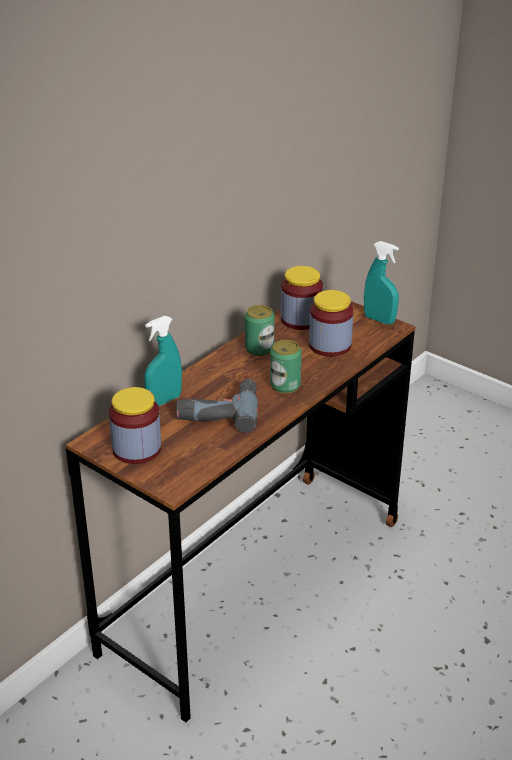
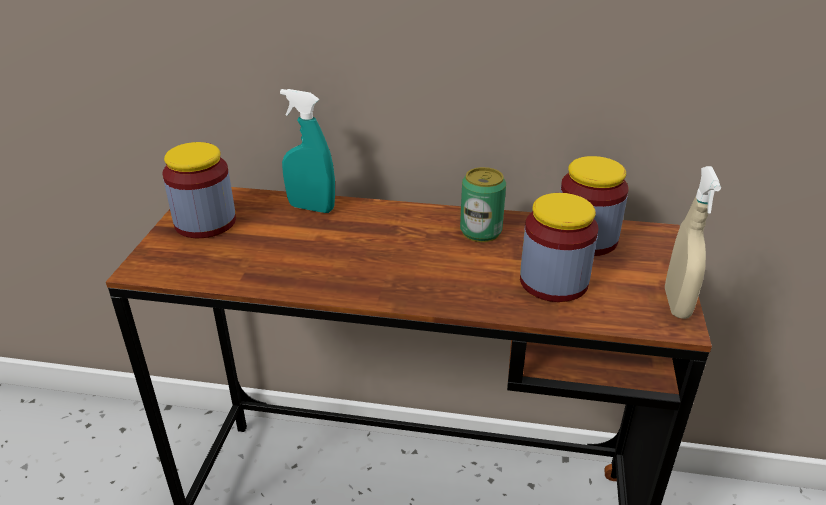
camera: 60 degrees right, 0 degrees up
(218, 410) = (320, 247): power drill -> none
(285, 385) = (418, 277): can -> none
(379, 320) = (676, 304): turquoise spray bottle -> beige spray bottle

